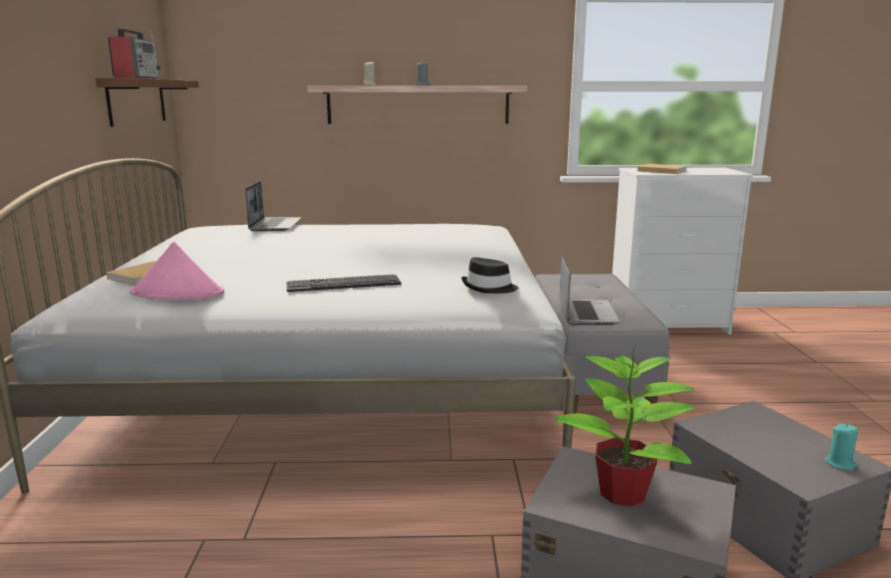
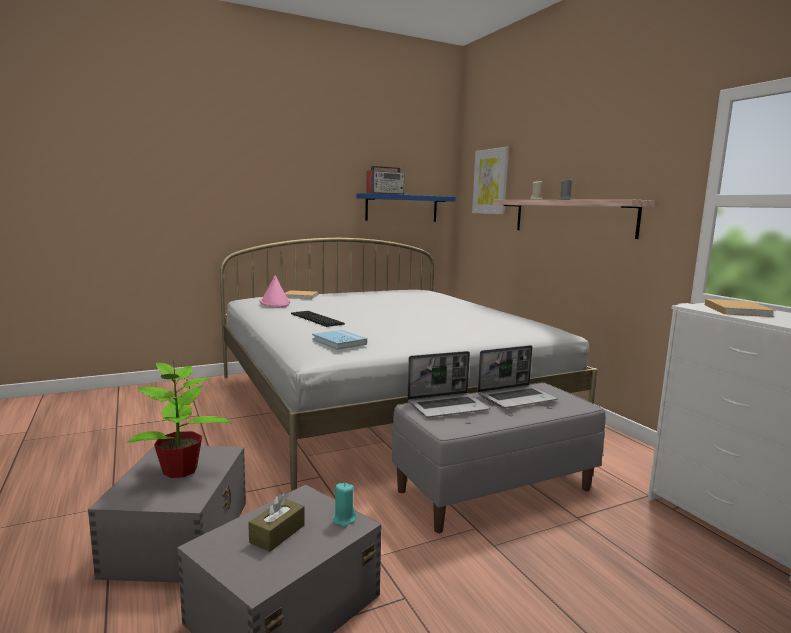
camera: 65 degrees right, 5 degrees down
(137, 101) = (401, 208): brown shelf -> blue shelf
(259, 59) = (490, 181): none -> picture
(275, 225) = (441, 295): laptop -> laptop (517, 398)
(489, 288) = (339, 342): black hat -> blue book
(776, 446) = (277, 534): none -> brown tissue box
(840, 464) = (252, 570): turquoise candle -> turquoise candle (344, 519)

